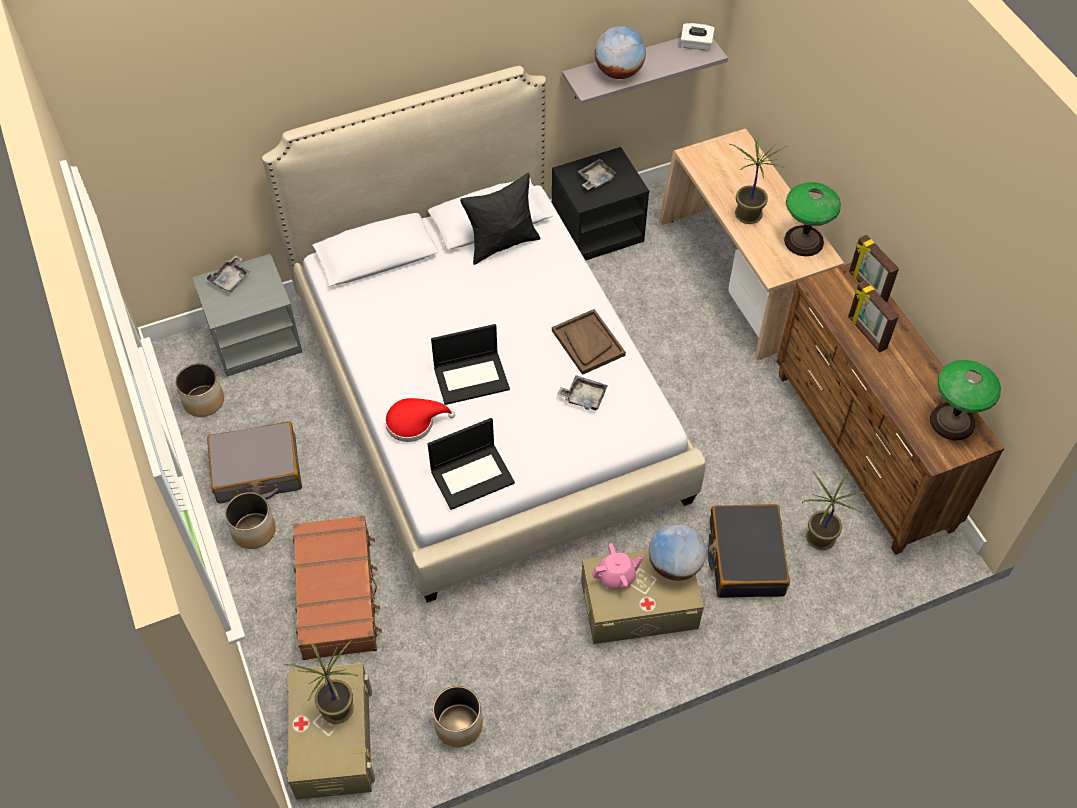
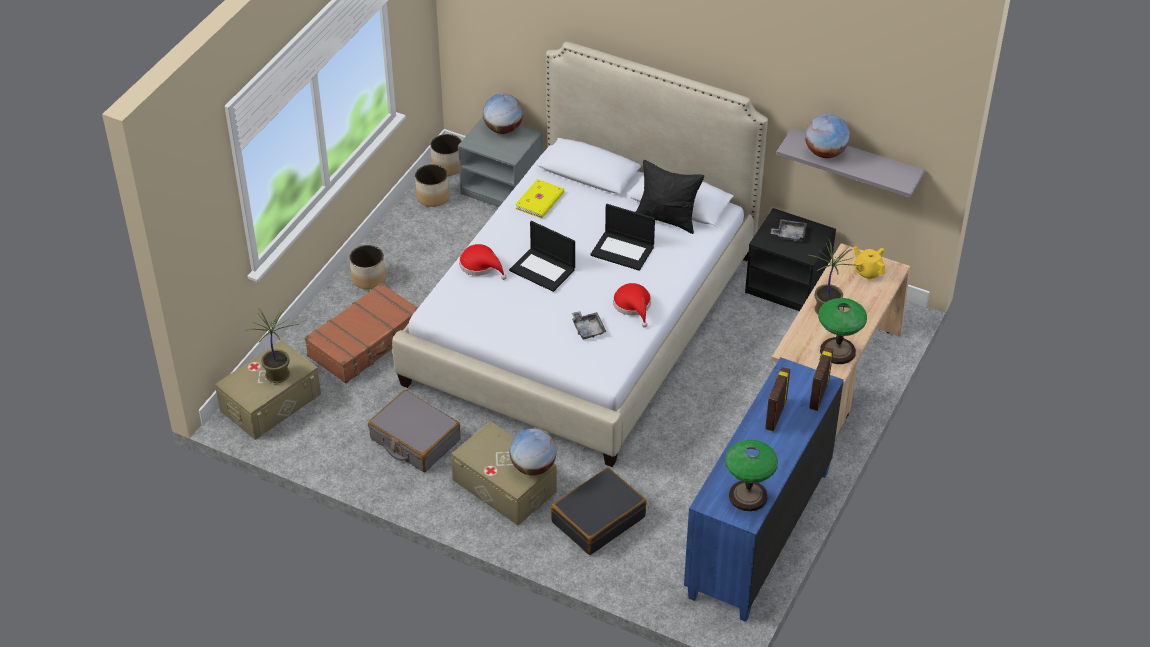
camera: 50 degrees right, 10 degrees down
(231, 279) = (503, 129): grey tray -> globe
(257, 471) = (410, 252): grey suitcase -> grey suitcase (415, 440)
(375, 316) = (540, 201): none -> yellow book
(458, 724) = (334, 451): planter -> planter (447, 166)
(472, 476) = (471, 314): laptop -> laptop (623, 250)
(588, 343) = (633, 306): brown tray -> red hat
(617, 576) = (495, 444): pink teapot -> none
(696, 45) = (901, 172): white tissue box -> none
(727, 157) = (867, 271): none -> yellow teapot
(819, 539) = (656, 550): potted plant -> none
(862, 452) = (758, 534): brown dresser -> blue dresser

